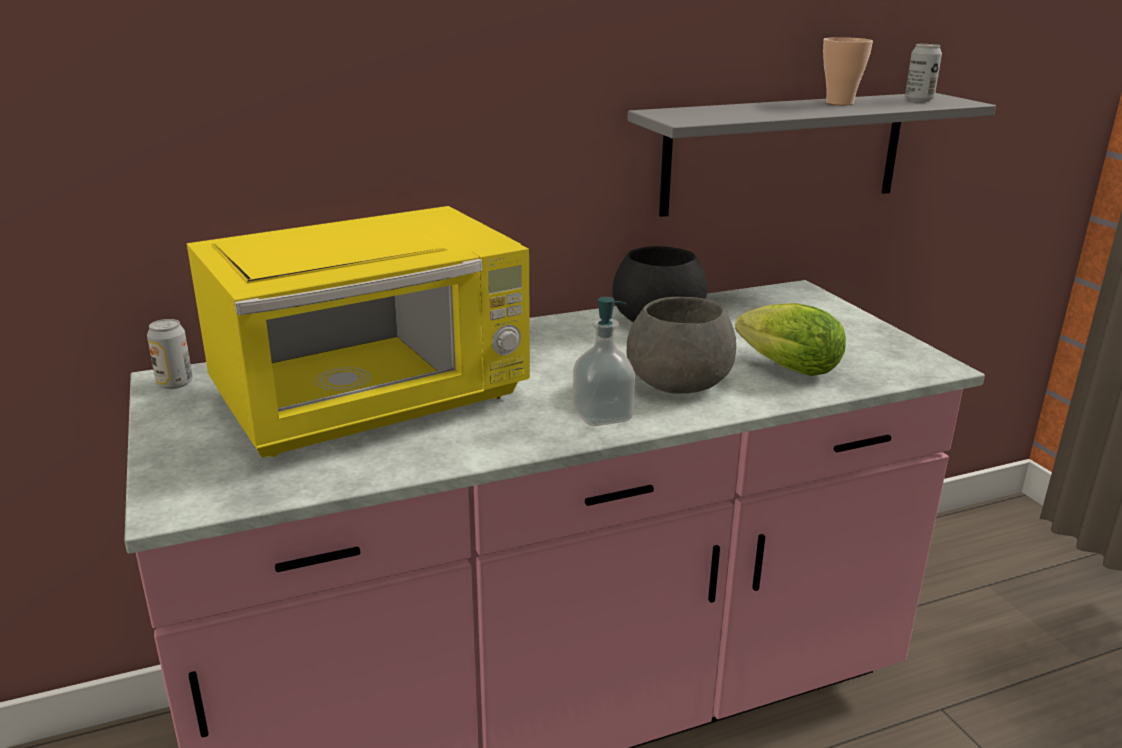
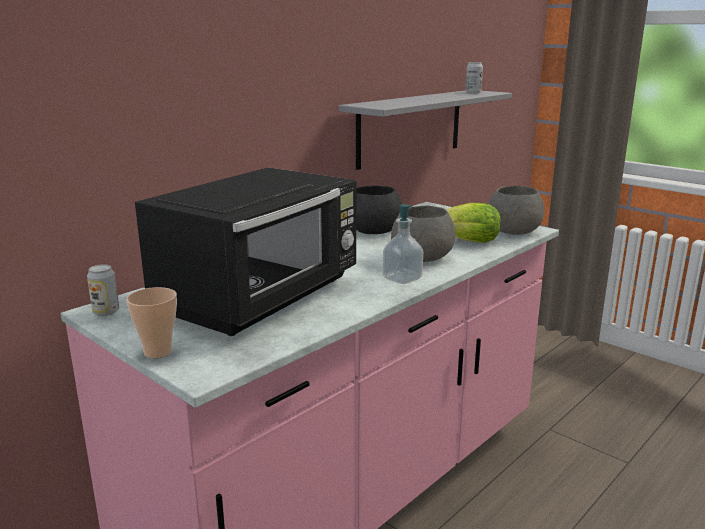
camera: 25 degrees left, 5 degrees down
(375, 403) = (262, 297): yellow microwave -> black microwave
(839, 103) = (439, 95): cup -> cup (158, 352)
(894, 361) = (514, 230): none -> grey bowl

